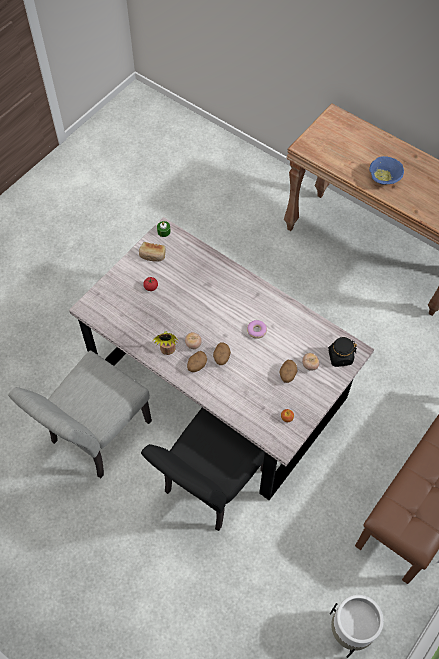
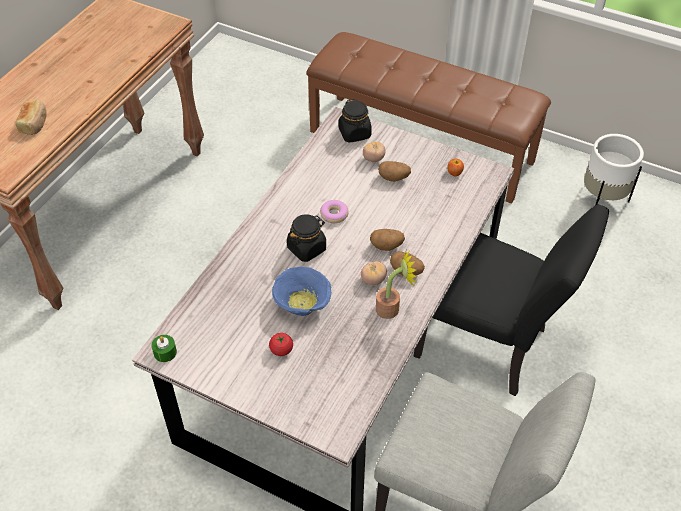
camera: 100 degrees left, 10 degrees down
(152, 255) = (217, 359): bread -> bread (34, 123)
(228, 310) = (307, 248): none -> black jar
(384, 179) = (76, 90): blue bowl -> blue bowl (303, 303)

